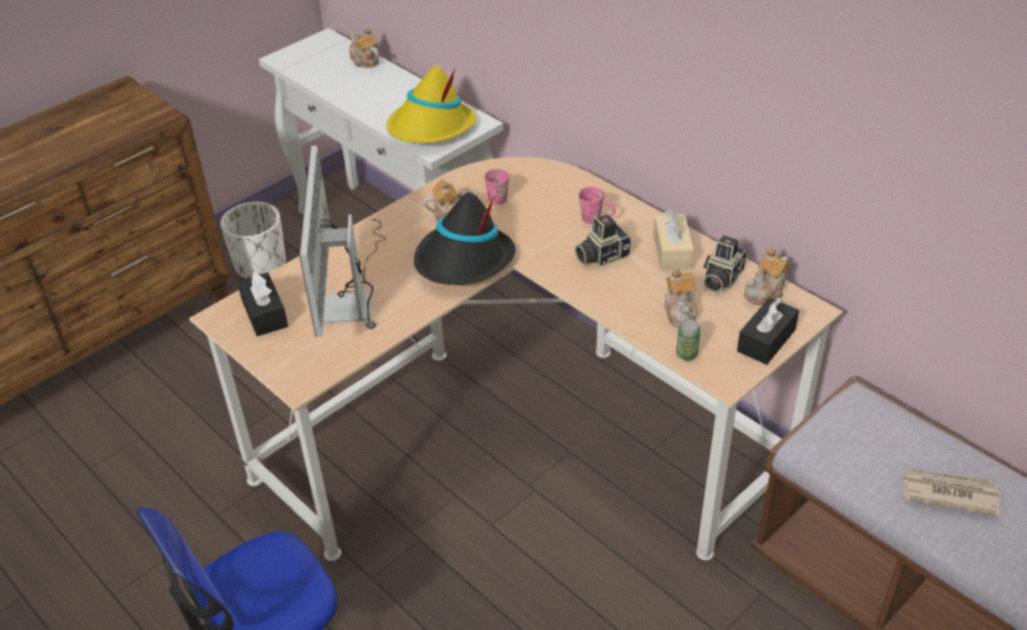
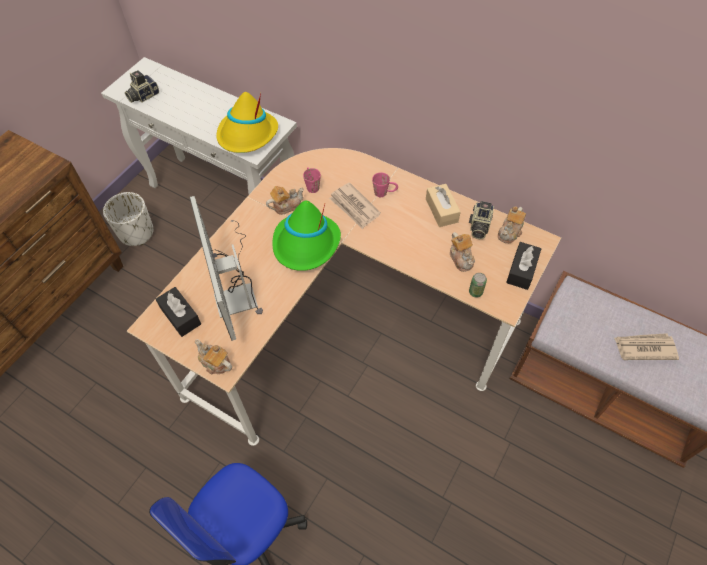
camera: 15 degrees left, 15 degrees up
(364, 61) = (180, 83): teapot -> teapot (215, 363)
(464, 261) = (306, 244): black hat -> green hat
(547, 229) = (354, 207): none -> newspaper
(601, 255) = (396, 222): camera -> camera (143, 95)

